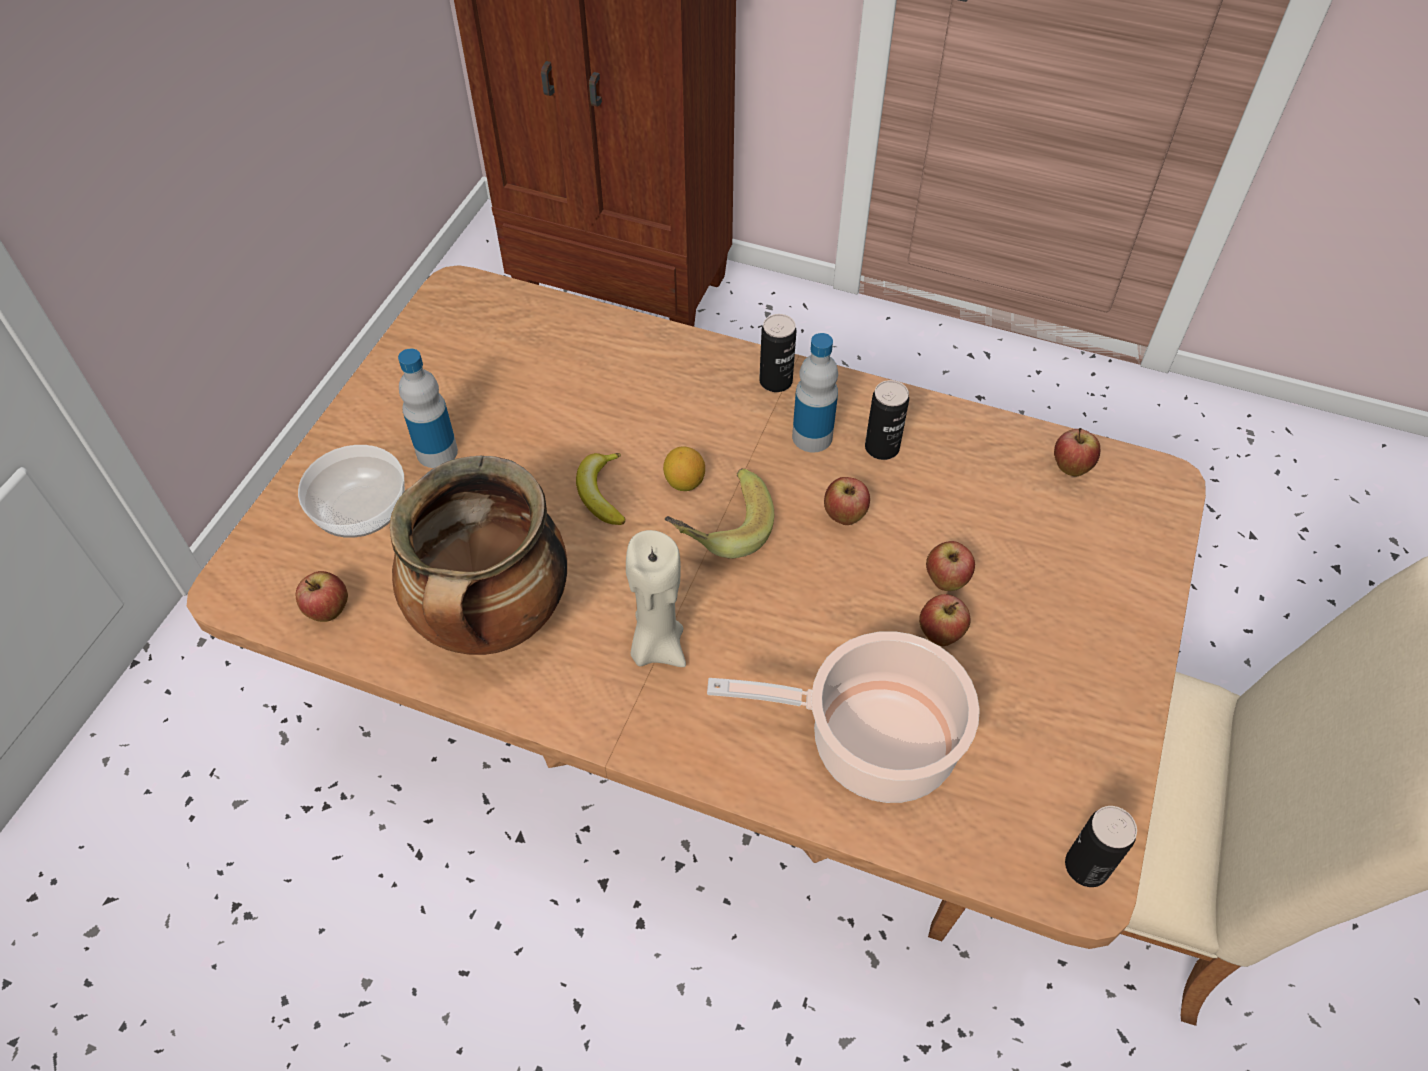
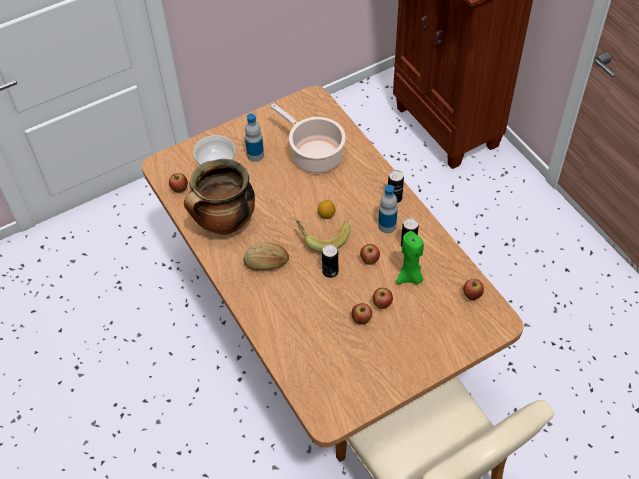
camera: 40 degrees right, 0 degrees up
(601, 493) = (295, 202): banana -> none
(656, 646) = (266, 263): beige candle -> bread
(872, 742) = (304, 336): cooking pot -> cooking pot (314, 155)
(942, 501) = (410, 277): none -> green candle
(1086, 866) = (333, 418): can -> can (330, 271)

